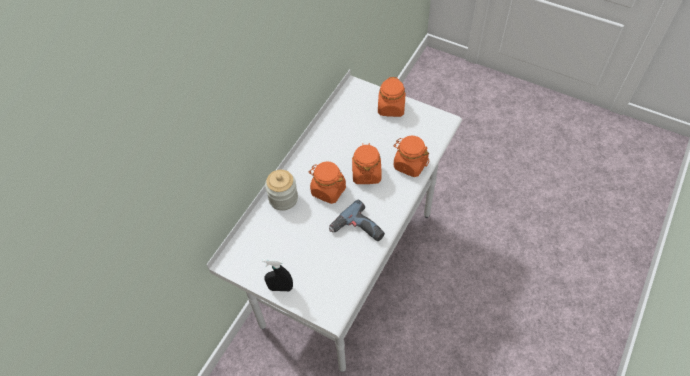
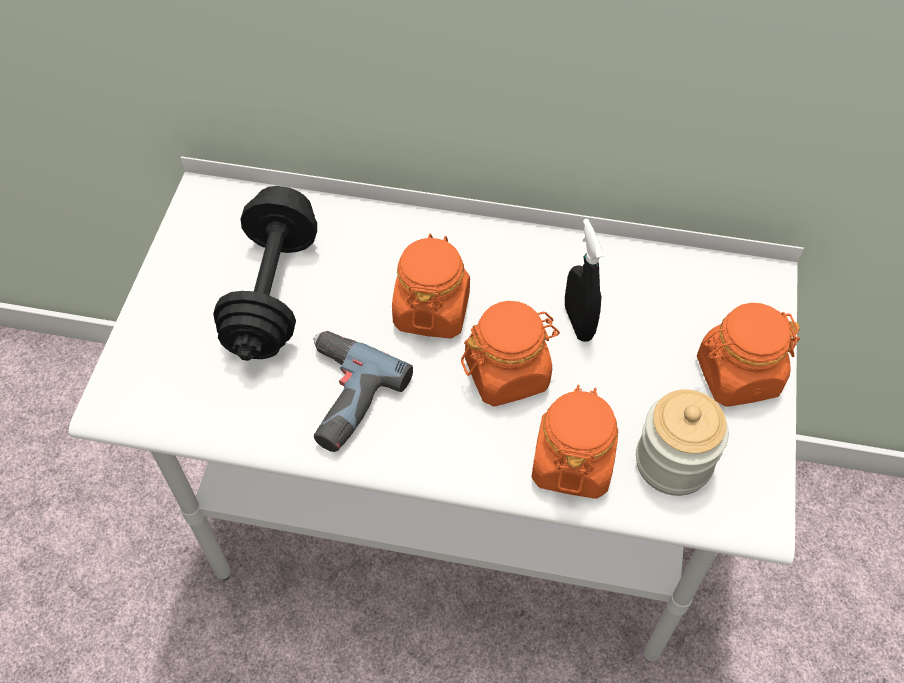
camera: 70 degrees right, 0 degrees up
(280, 288) = (163, 295): black spray bottle -> black spray bottle (578, 322)
(283, 198) = (382, 236): jar -> jar (673, 462)
(297, 245) = (273, 293): none -> black dumbbell

